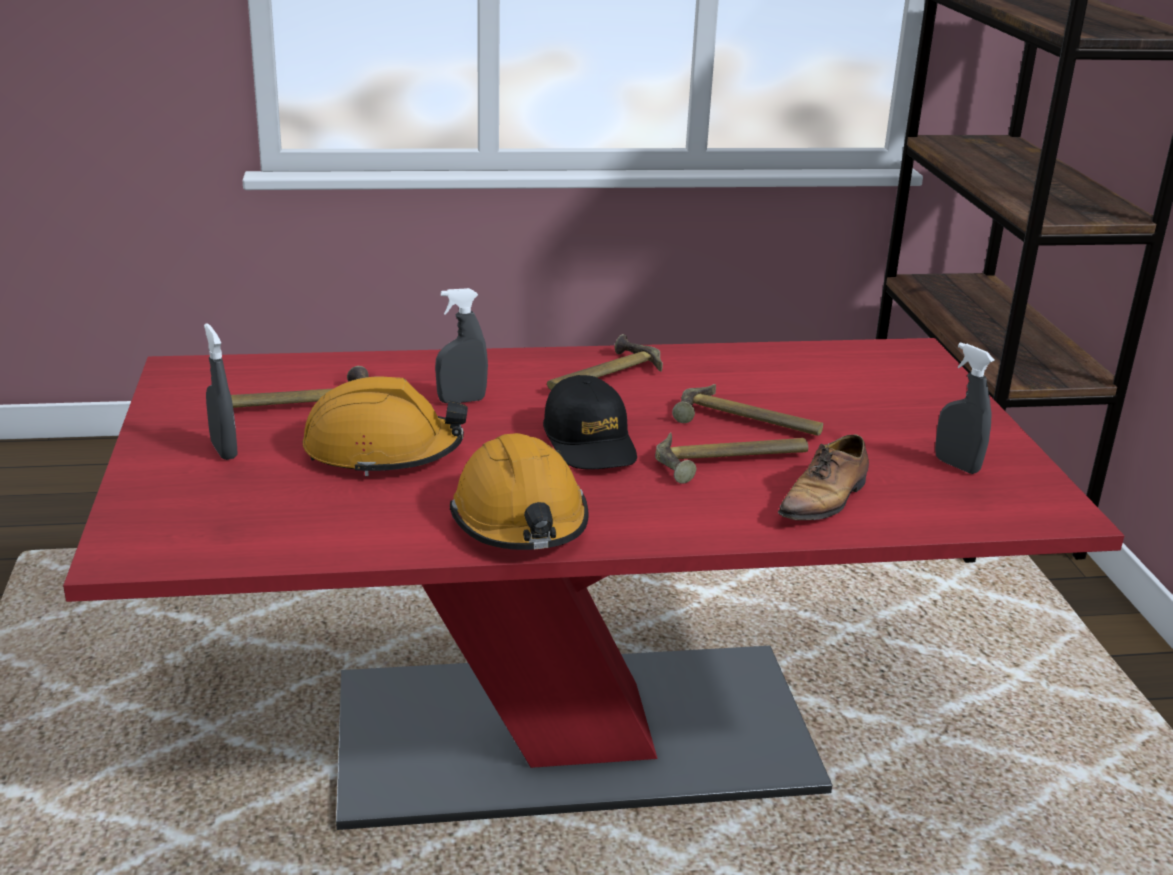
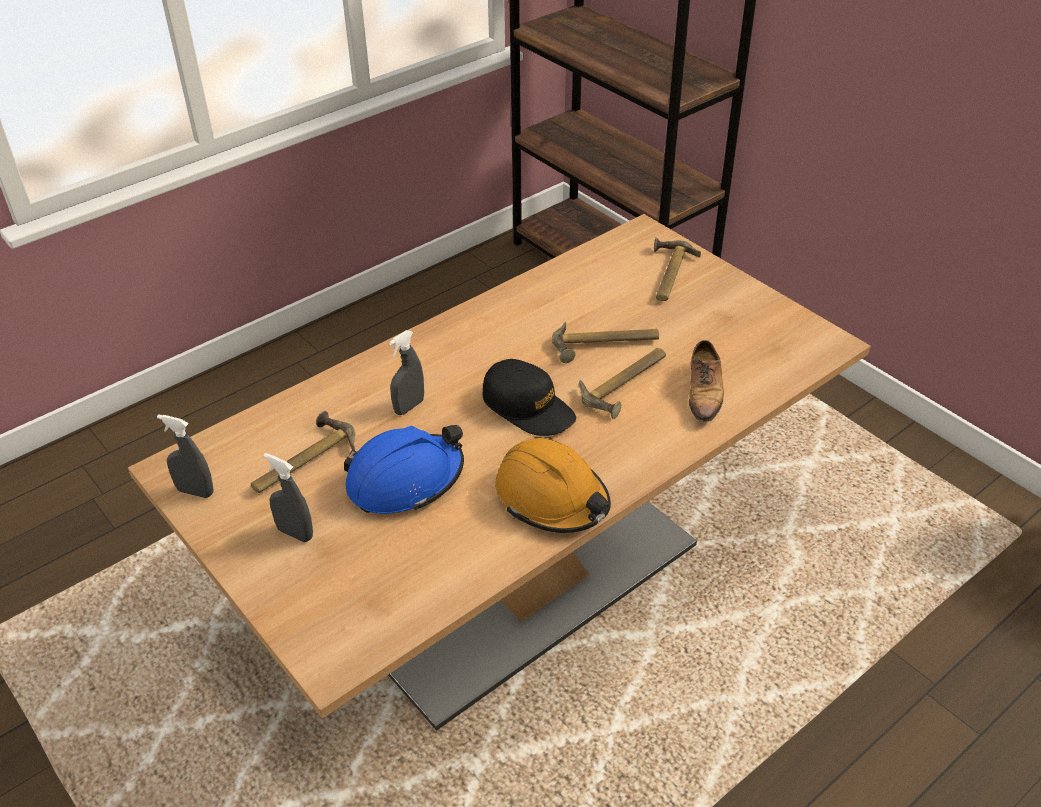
camera: 30 degrees left, 15 degrees up
(383, 451) = (405, 480): orange hard hat -> blue hard hat
(574, 735) = (522, 582): red dining table -> beige dining table
(600, 375) = (476, 340): hammer -> hammer (667, 274)
(956, 465) = (748, 328): grey spray bottle -> grey spray bottle (195, 491)

